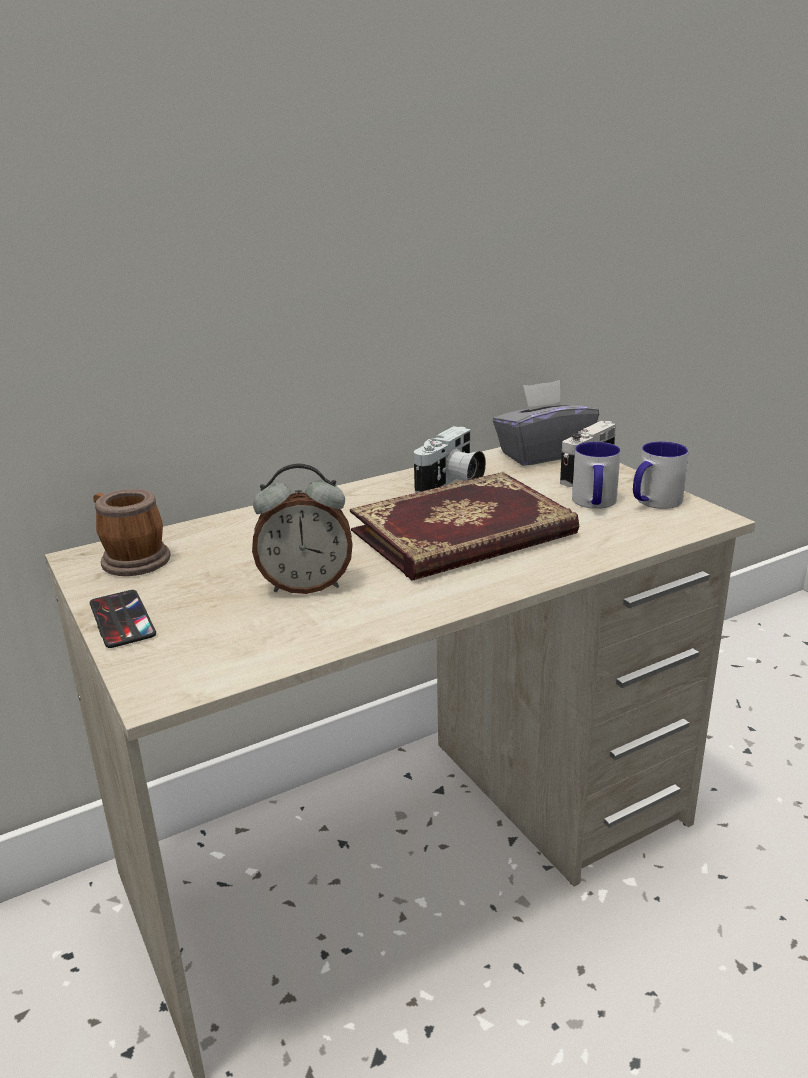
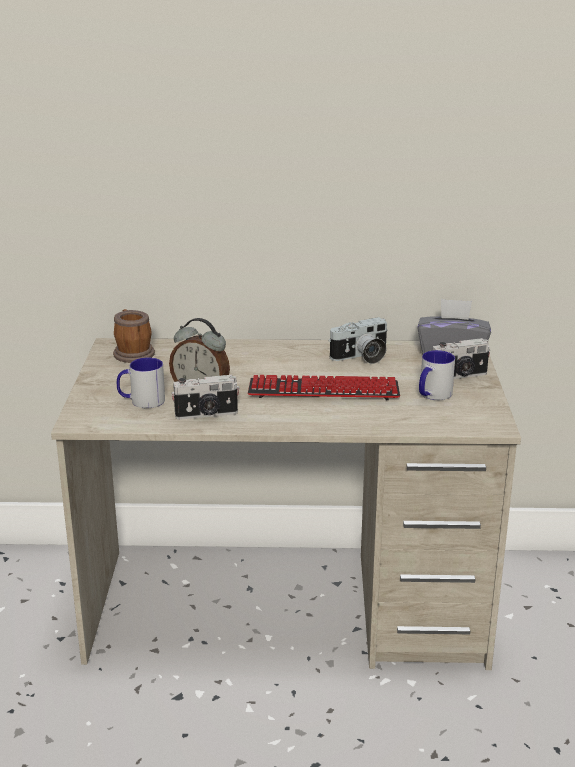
camera: 30 degrees right, 0 degrees up
(122, 619) = (97, 383): phone -> none
(353, 613) = (206, 414): none -> camera
(464, 534) = (323, 390): book -> keyboard
(653, 502) = (472, 405): mug -> mug (141, 401)

